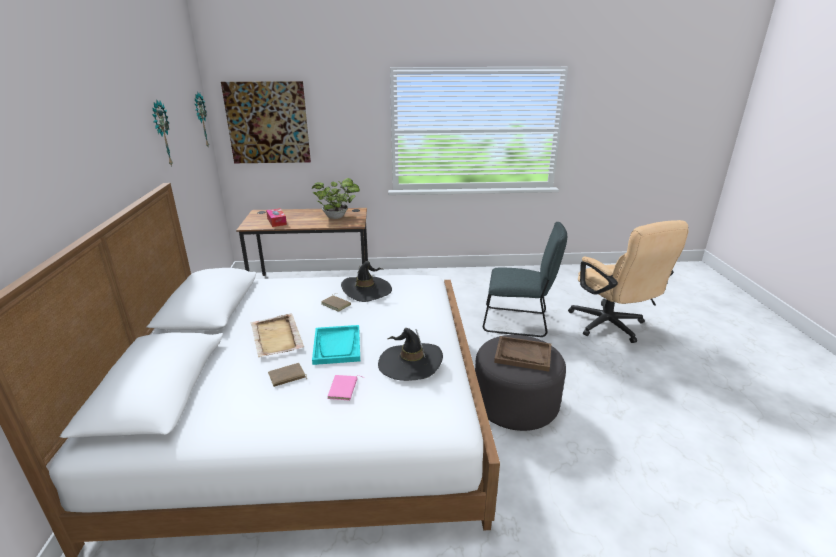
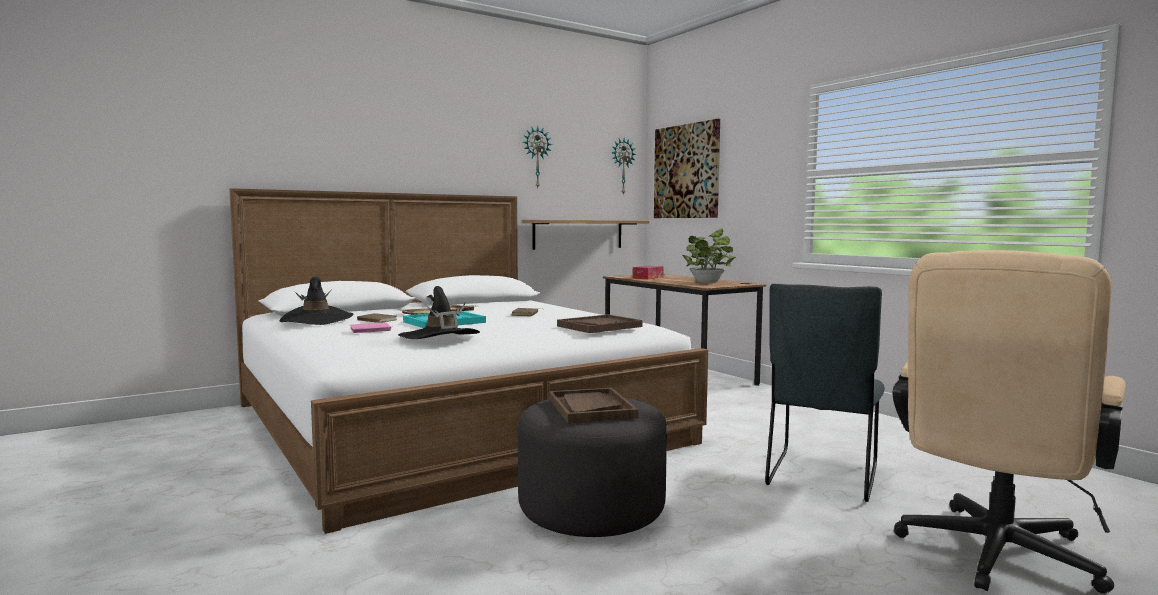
camera: 60 degrees right, 20 degrees down
(196, 197) = (578, 234): none -> shelf
(366, 290) = (574, 316): black hat -> black hat (317, 320)
(418, 295) = (599, 326): none -> brown tray
(518, 322) = (821, 478): grey chair -> grey chair turned 45 degrees clockwise

